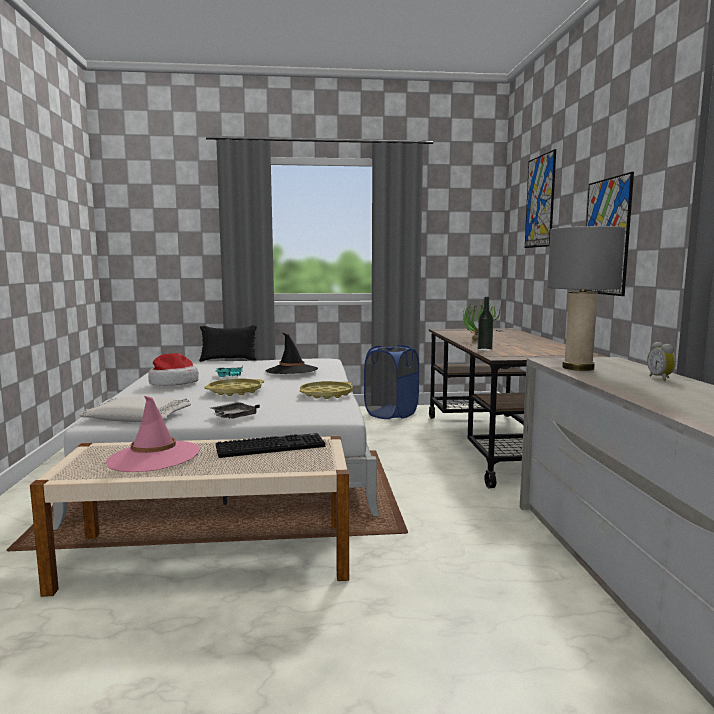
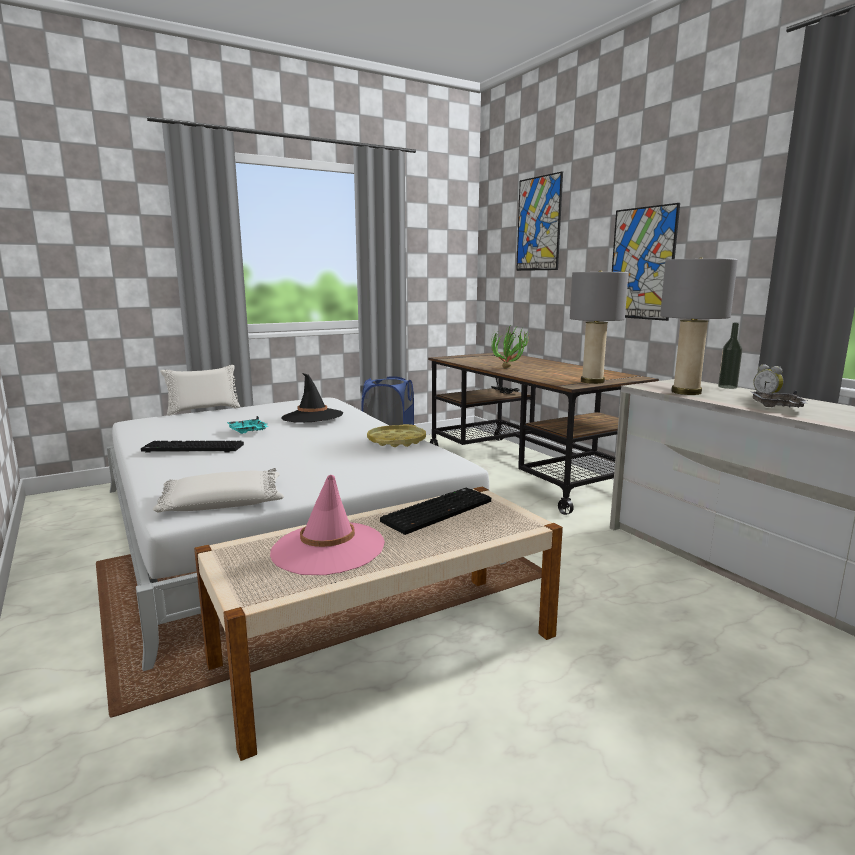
camera: 25 degrees left, 5 degrees up
(173, 383) = (192, 449): hat -> keyboard
(228, 360) = (203, 410): black pillow -> white pillow
(233, 417) = (344, 482): grey tray -> grey tray (777, 407)
(235, 391) = (292, 450): yellow tray -> none
(484, 350) = (539, 378): bottle -> bottle (727, 387)
(530, 355) = (592, 381): none -> grey table lamp

